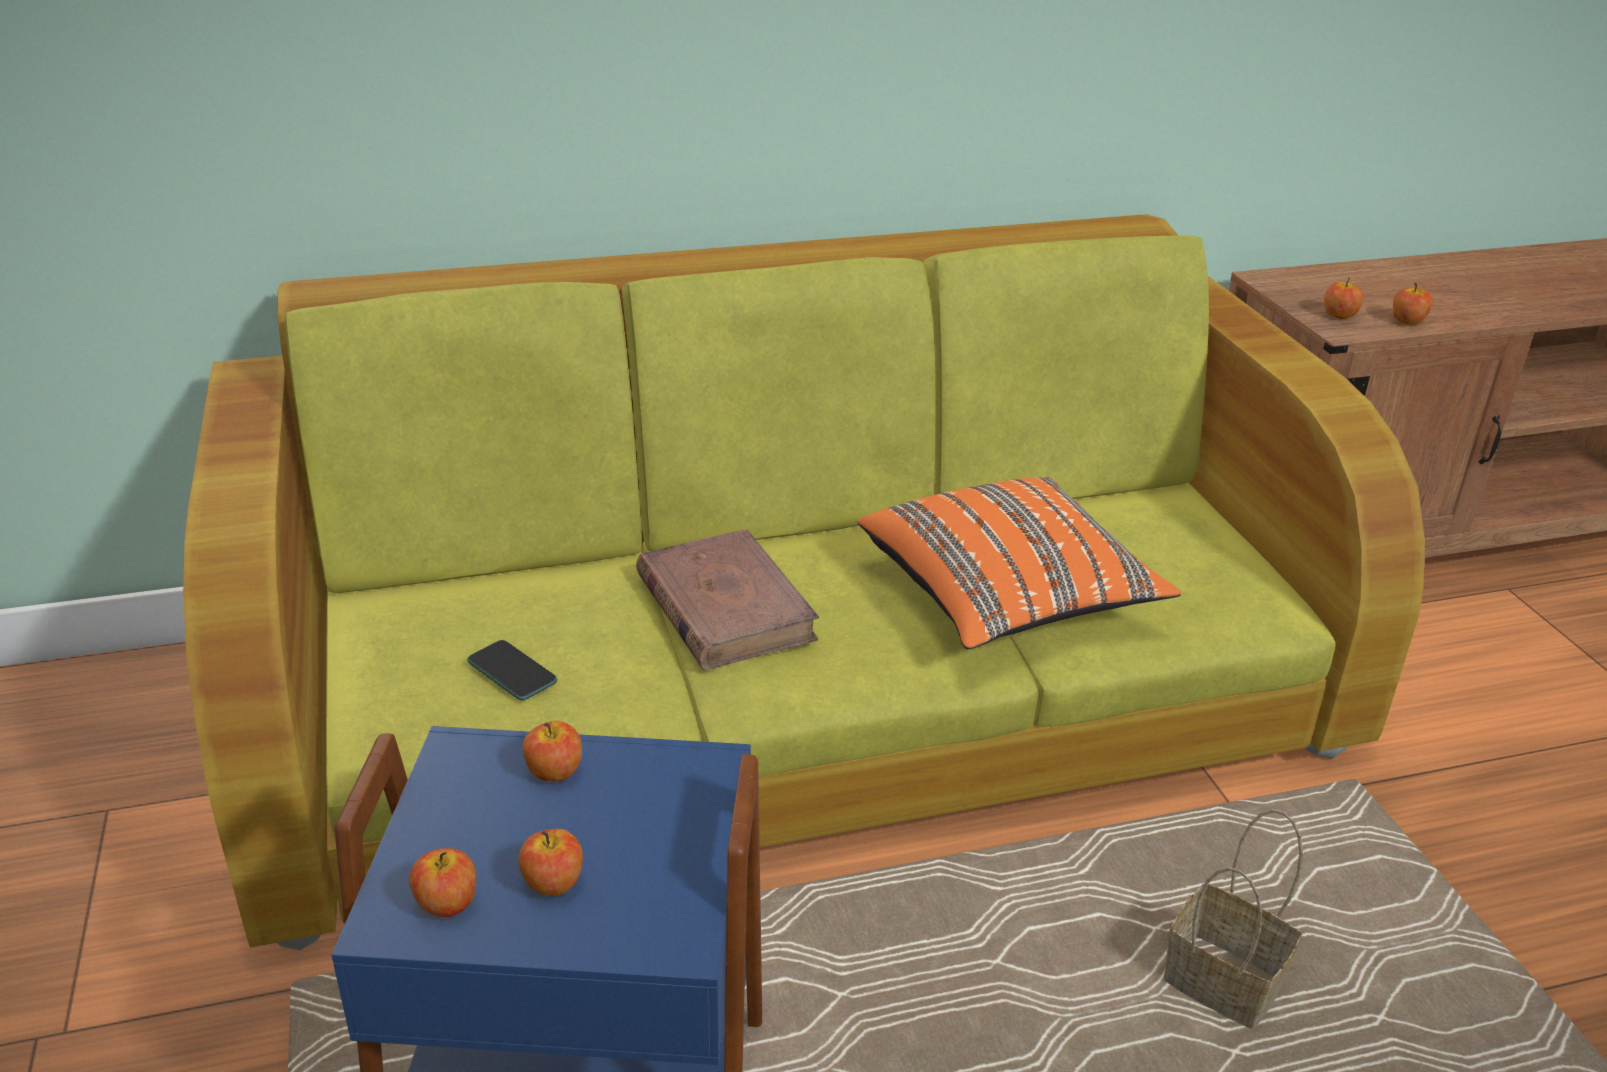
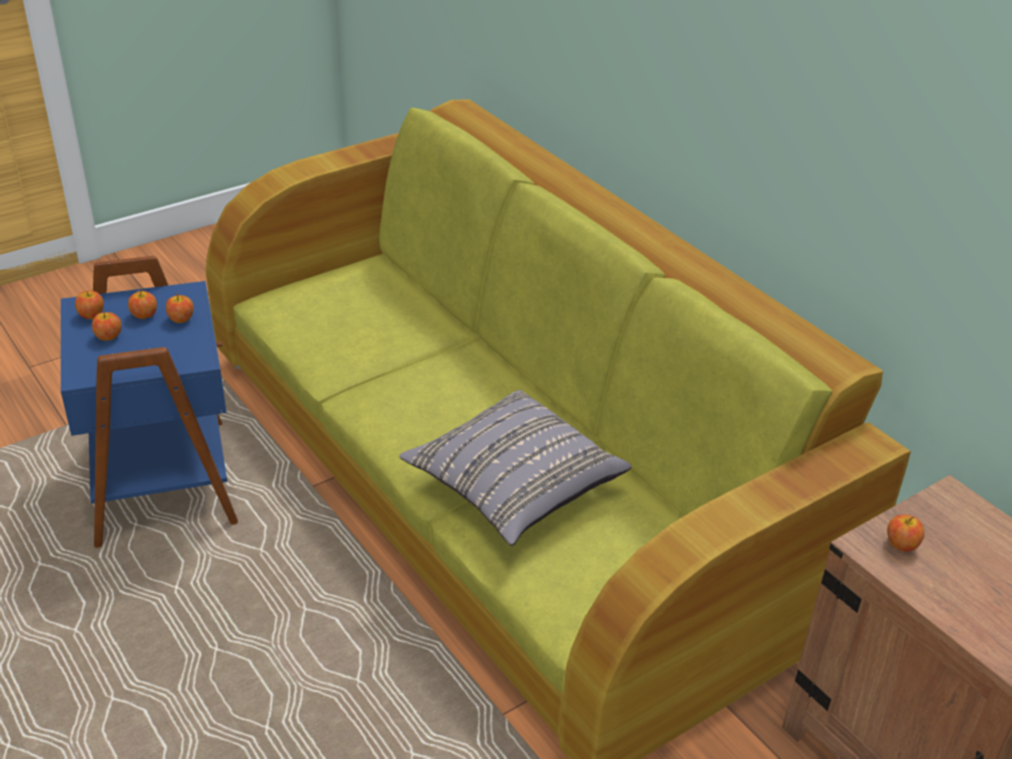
camera: 70 degrees right, 5 degrees up
(512, 672) = (346, 323): phone -> none
(724, 607) = (435, 375): brown book -> none
(1007, 598) = (514, 488): orange pillow -> grey pillow
(1226, 984) = (323, 722): basket -> none
(1407, 321) = (929, 591): apple -> apple (144, 315)

